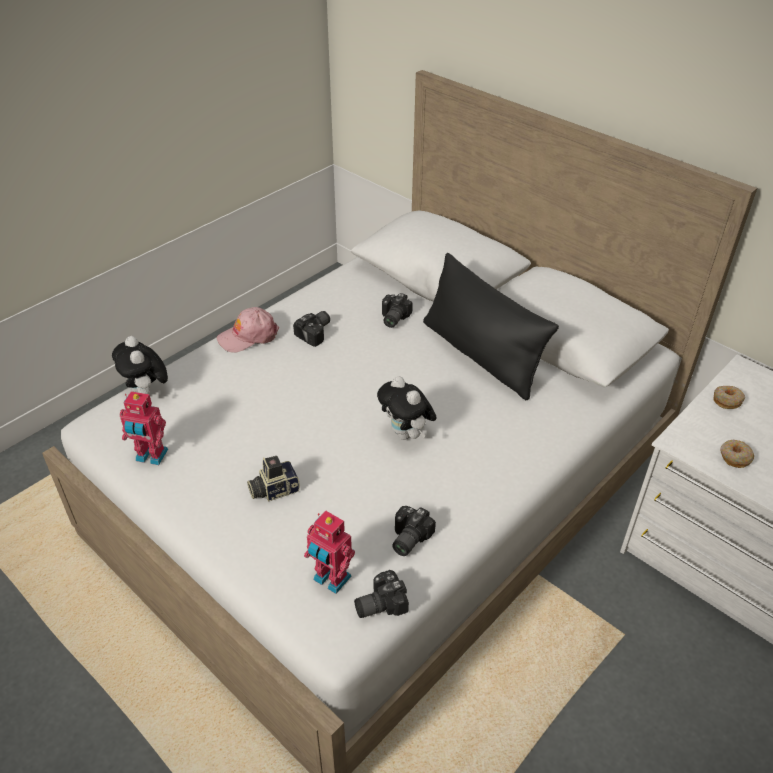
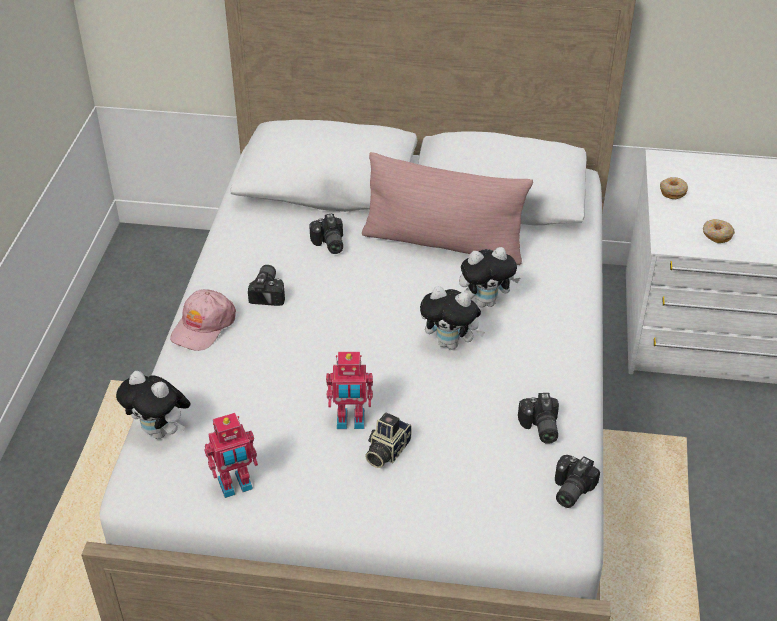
camera: 35 degrees left, 0 degrees up
(330, 580) = (513, 494): toy robot -> toy robot (350, 421)
(468, 416) = (485, 302): none -> plush toy
(480, 355) = (443, 243): black pillow -> pink pillow

